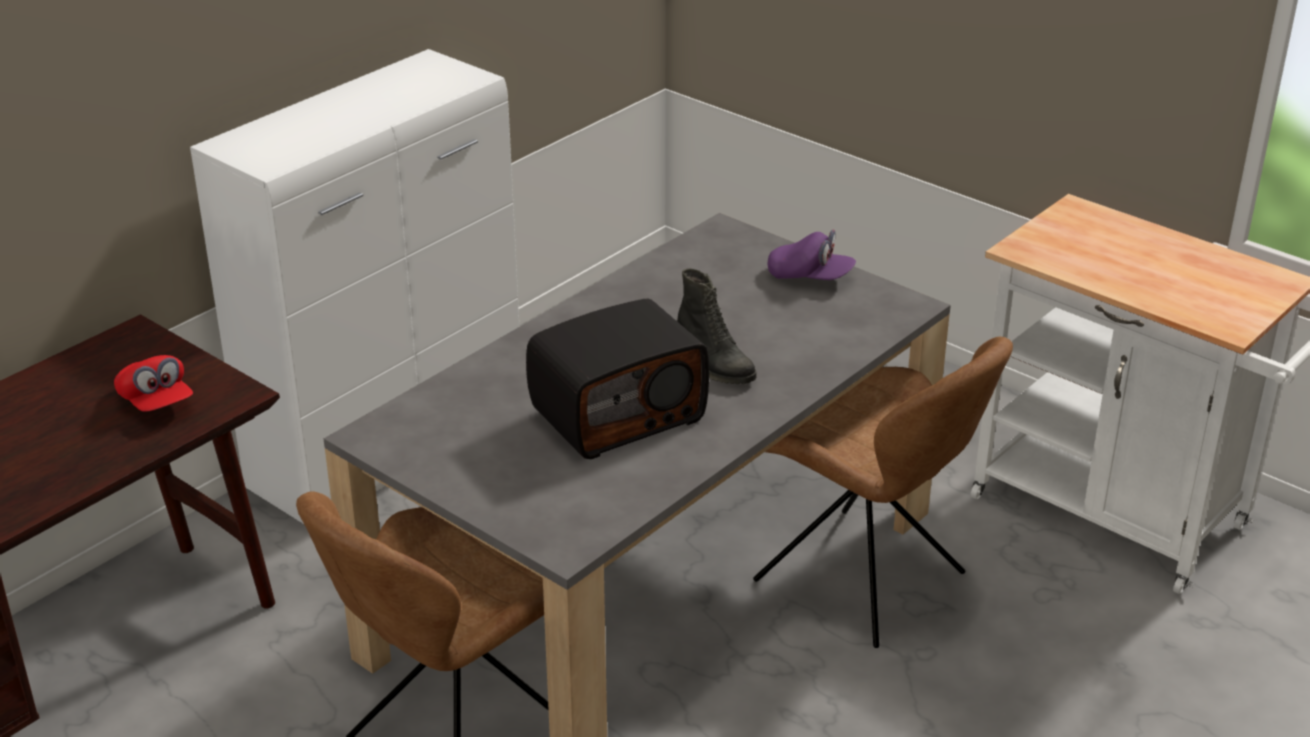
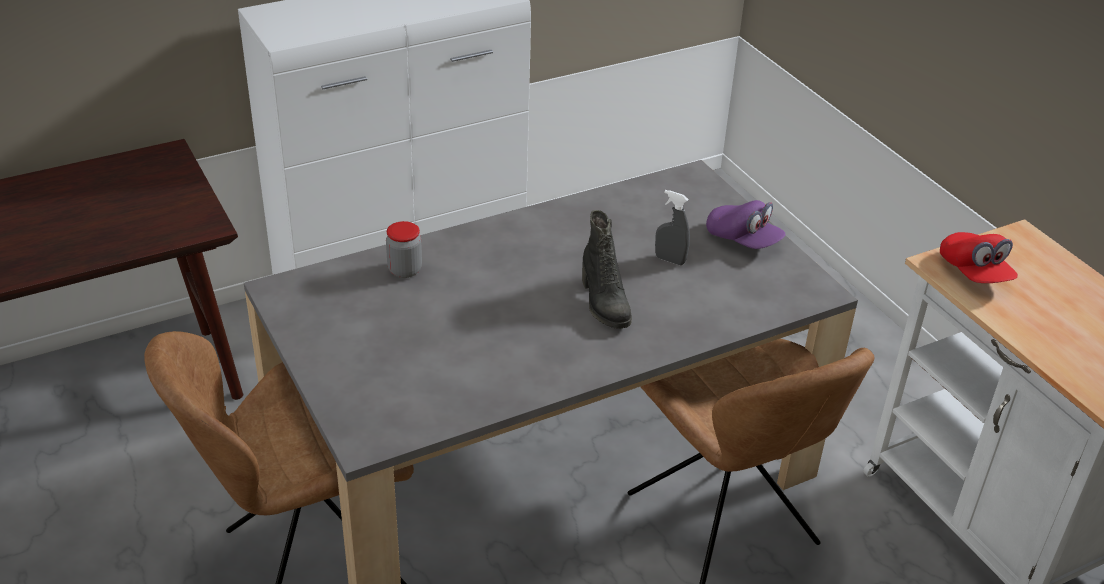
camera: 20 degrees right, 5 degrees up
(156, 402) = (142, 216): red cap -> red cap (974, 273)
(490, 384) = (405, 270): none -> jar
(617, 414) = (491, 326): radio -> none
(752, 311) = (670, 260): none -> grey spray bottle

